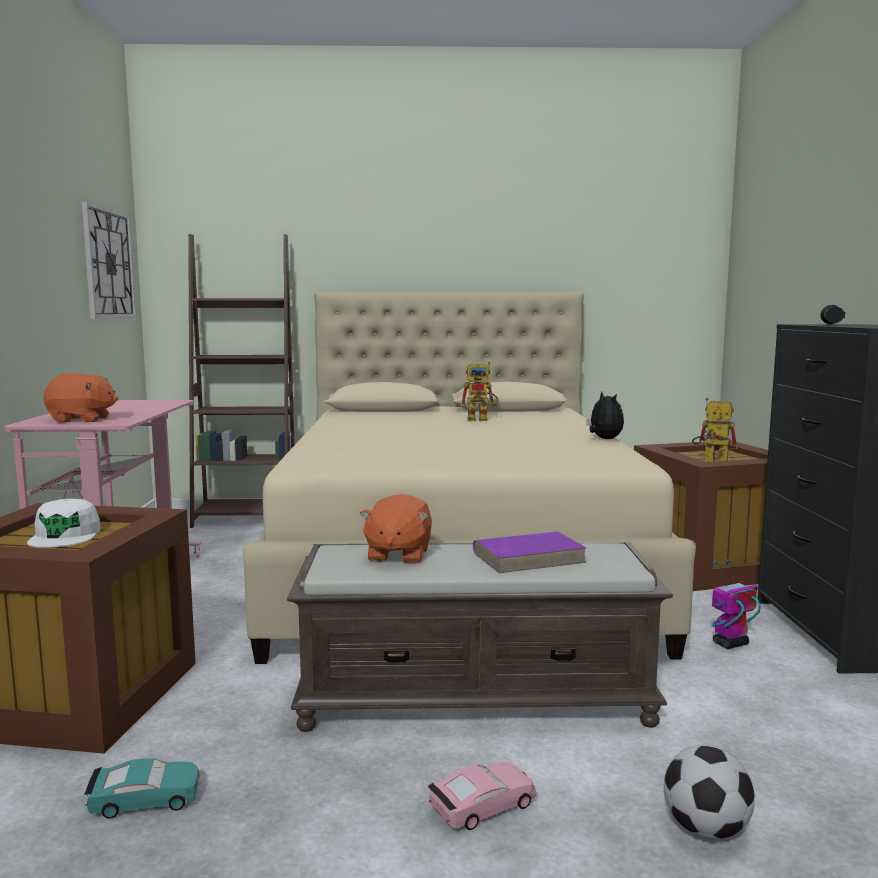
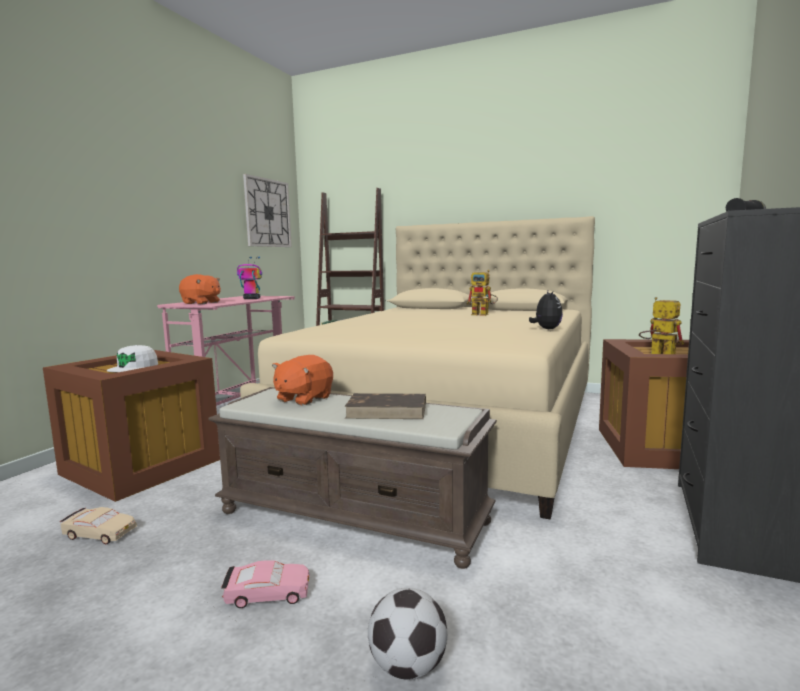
camera: 25 degrees right, 0 degrees up
(145, 799) = (100, 533): turquoise toy car -> beige toy car
(529, 557) = (388, 410): purple book -> brown book
(730, 644) = (610, 515): toy robot -> toy robot (251, 299)

